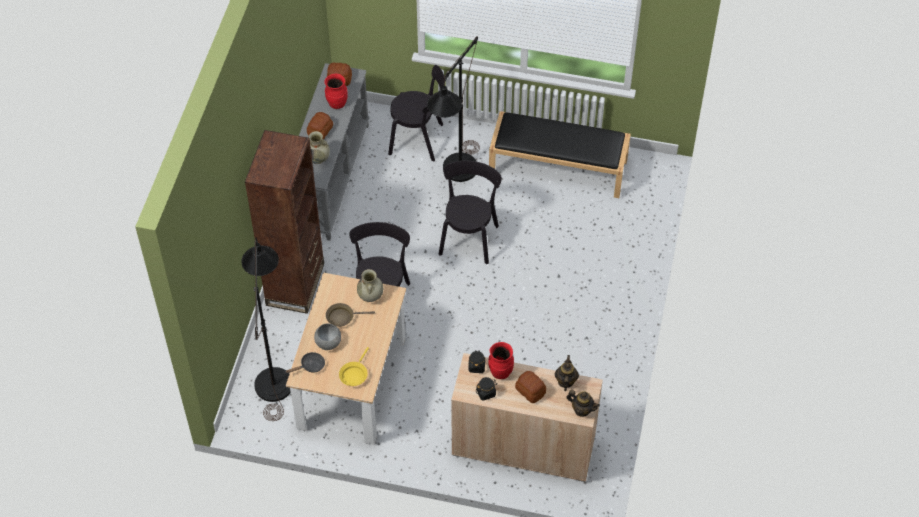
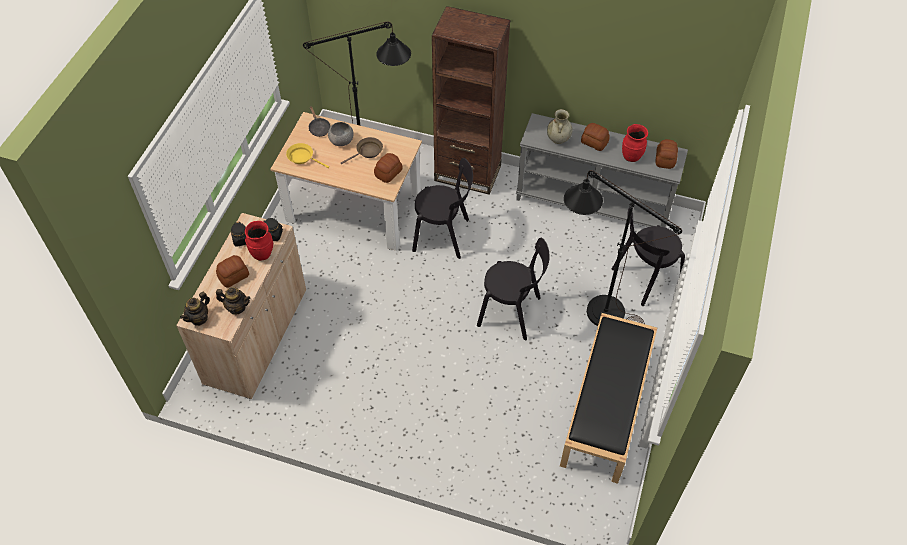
camera: 95 degrees right, 0 degrees up
(342, 317) = (367, 152): brown frying pan -> brown frying pan turned 60 degrees clockwise
(370, 296) = (388, 173): beige vase -> bread
(419, 140) = (643, 278): black chair -> black chair turned 45 degrees clockwise

